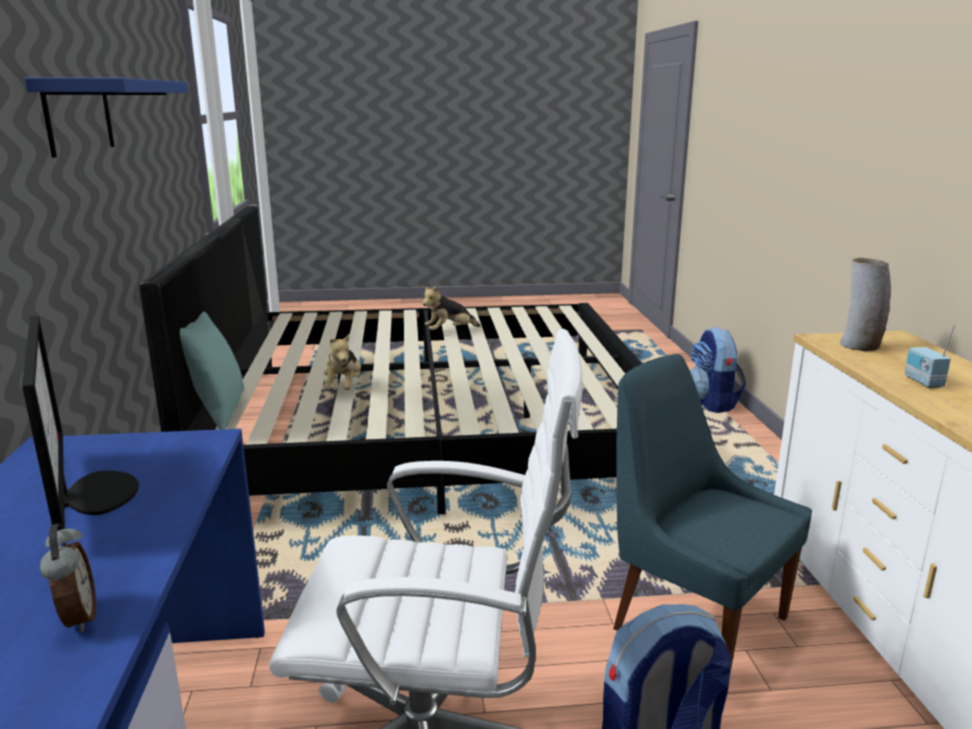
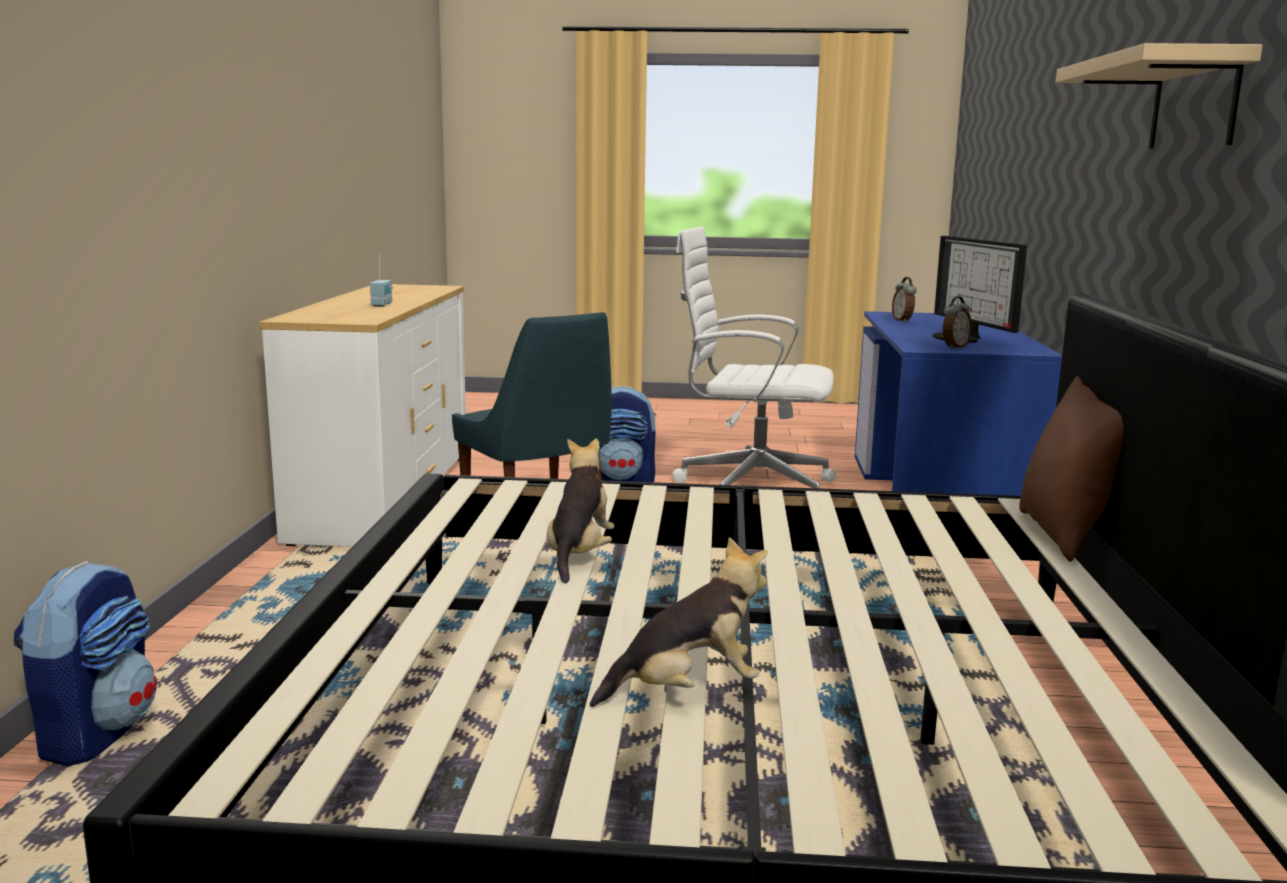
camera: 170 degrees left, 5 degrees down
(79, 116) = (1194, 103): blue shelf -> beige shelf
(152, 450) = (954, 347): none -> alarm clock
(217, 411) = (1066, 535): turquoise pillow -> brown pillow
(344, 387) = (895, 555): plush toy -> plush toy (579, 555)
(860, 346) = (350, 316): vase -> none

